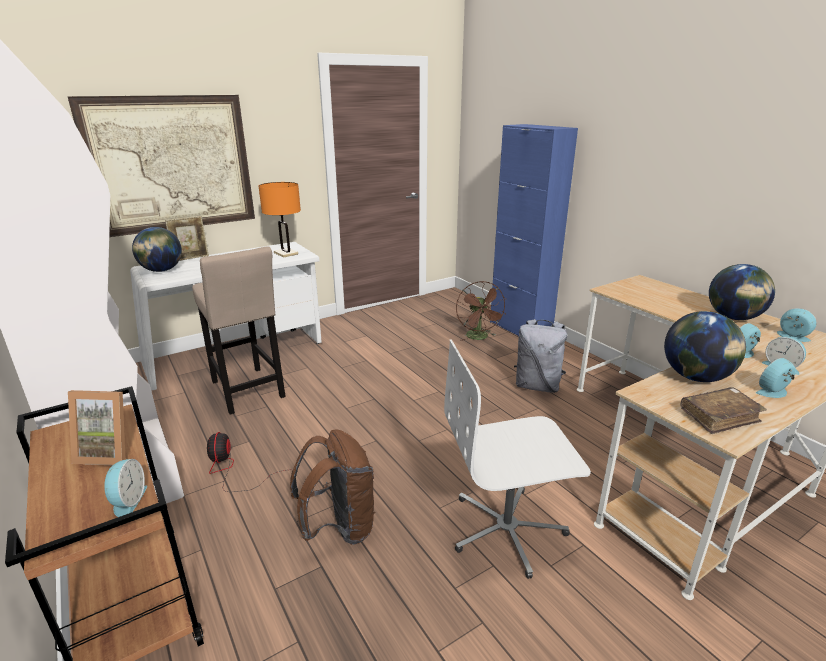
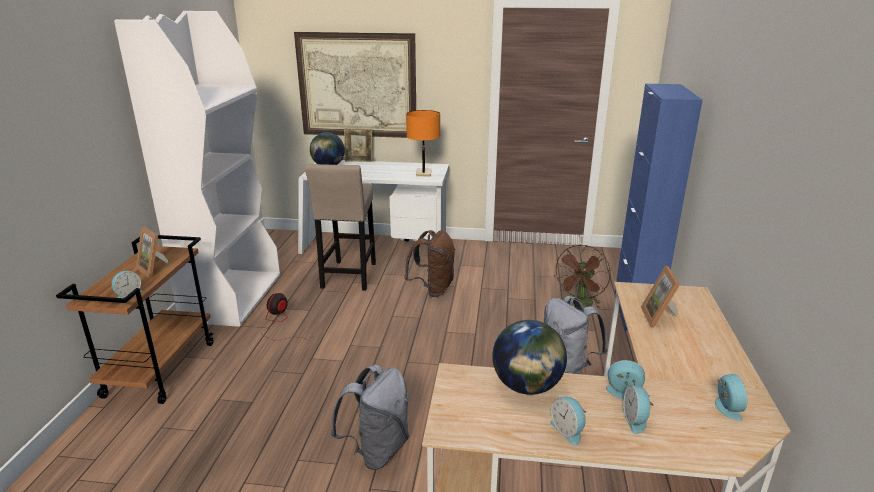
camera: 40 degrees right, 0 degrees up
(340, 527) = (287, 387): brown backpack -> brown backpack (432, 289)
(507, 529) = (377, 450): white office chair -> grey backpack
(659, 301) = (660, 317): none -> picture frame
(719, 416) = (473, 417): brown book -> none
(734, 318) = (705, 364): globe -> none
(774, 392) = (568, 430): alarm clock -> alarm clock turned 135 degrees counterclockwise

